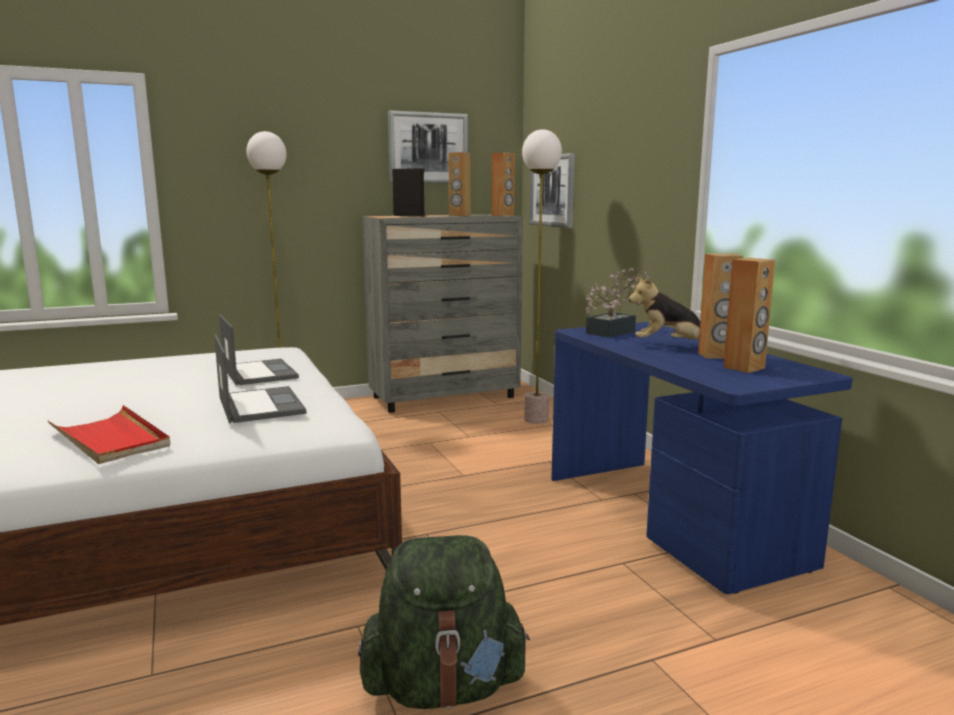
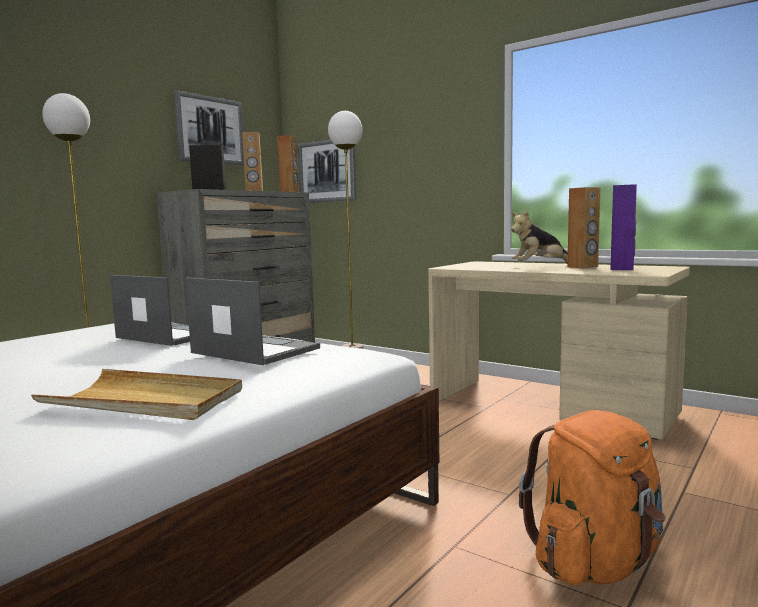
camera: 30 degrees left, 5 degrees down
(111, 439) = (144, 401): red tray -> beige tray
(444, 687) = (595, 562): green backpack -> orange backpack
(614, 331) = (473, 265): potted plant -> none
(671, 518) = (550, 408): blue desk -> beige desk
(744, 368) = (622, 269): brown speaker -> purple speaker

